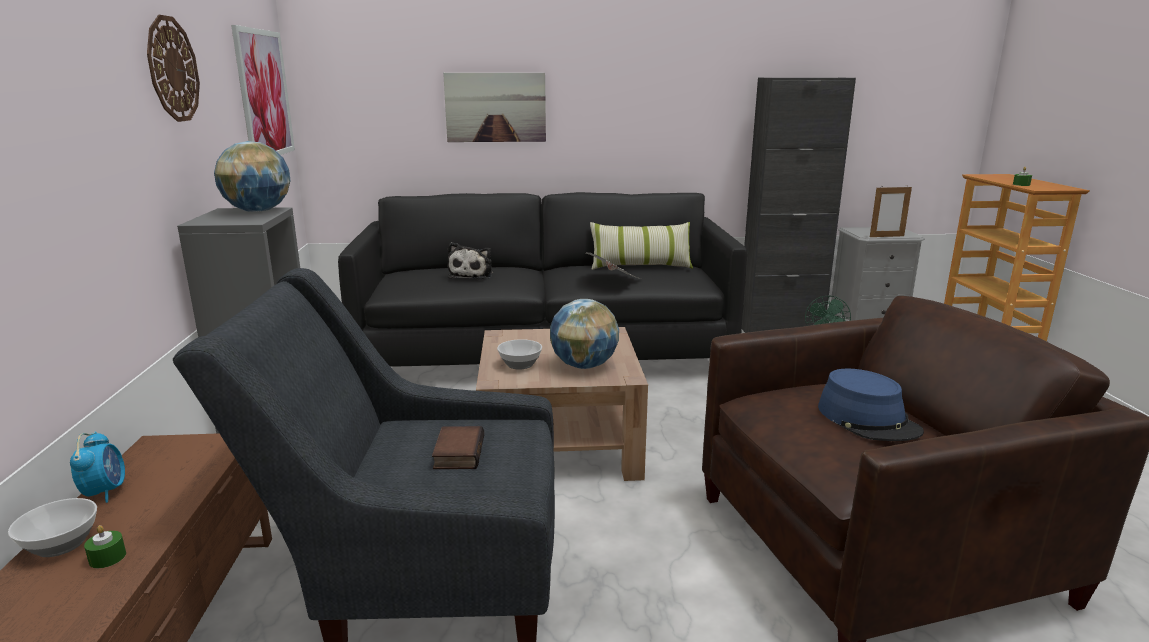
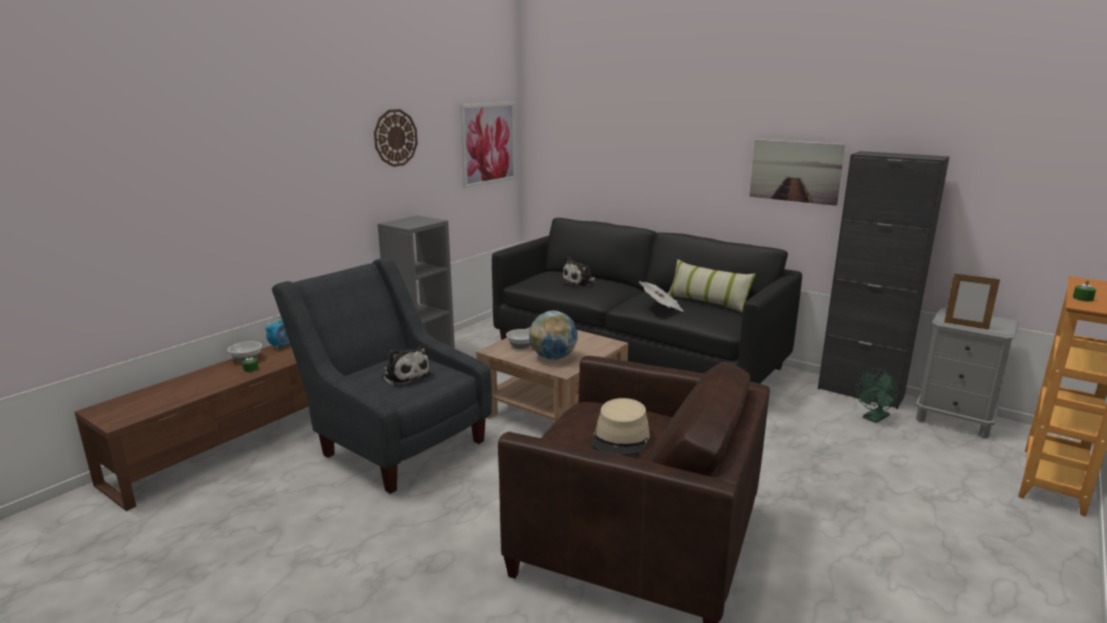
camera: 40 degrees right, 0 degrees up
(258, 211) = (427, 220): globe -> none
(457, 453) = (405, 376): book -> plush toy
(495, 107) = (642, 160): picture -> picture (795, 171)
(868, 419) = (621, 438): blue hat -> beige hat

